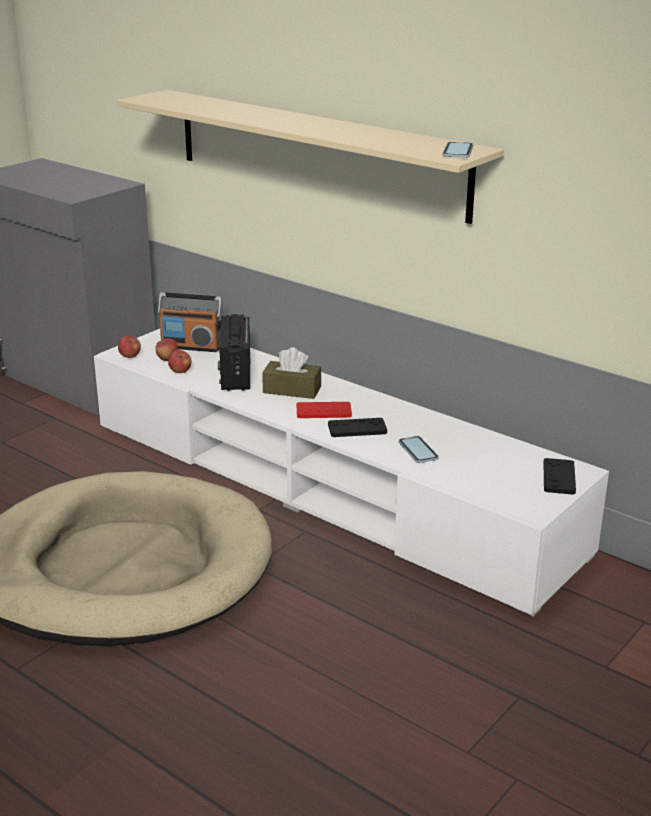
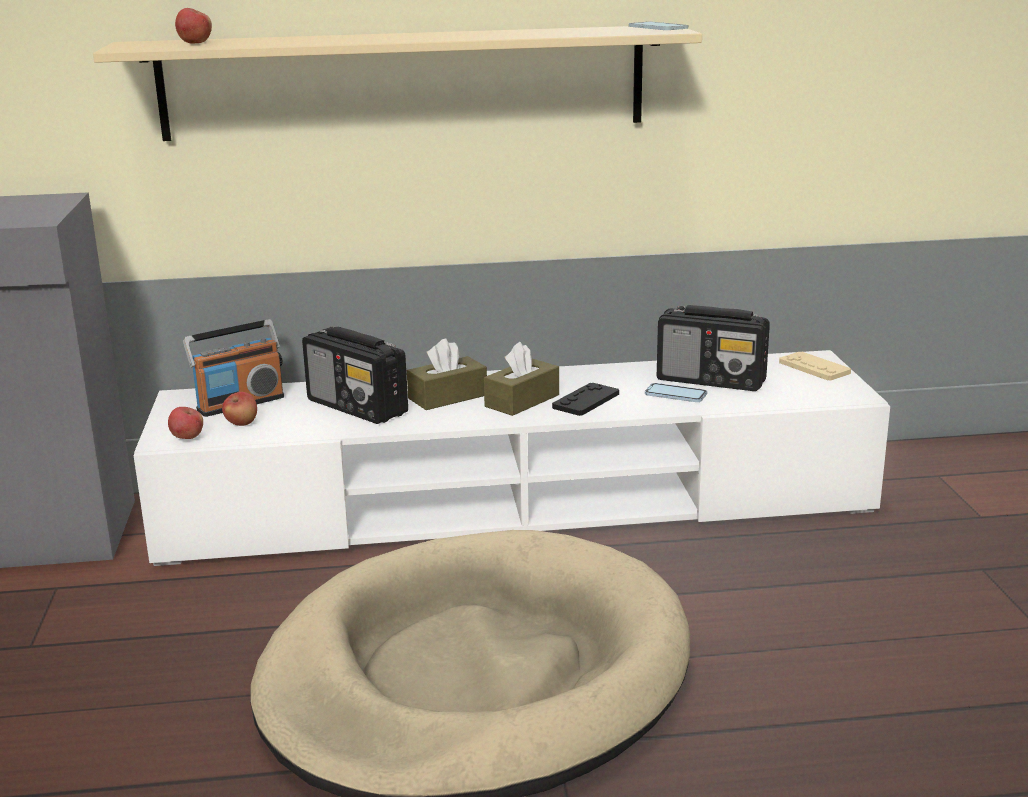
camera: 45 degrees left, 5 degrees down
(180, 372) = (287, 428): apple -> apple (195, 43)
(323, 411) = (522, 401): red game controller -> brown tissue box
(465, 453) = (712, 380): none -> radio
(559, 477) = (814, 368): black game controller -> beige game controller

